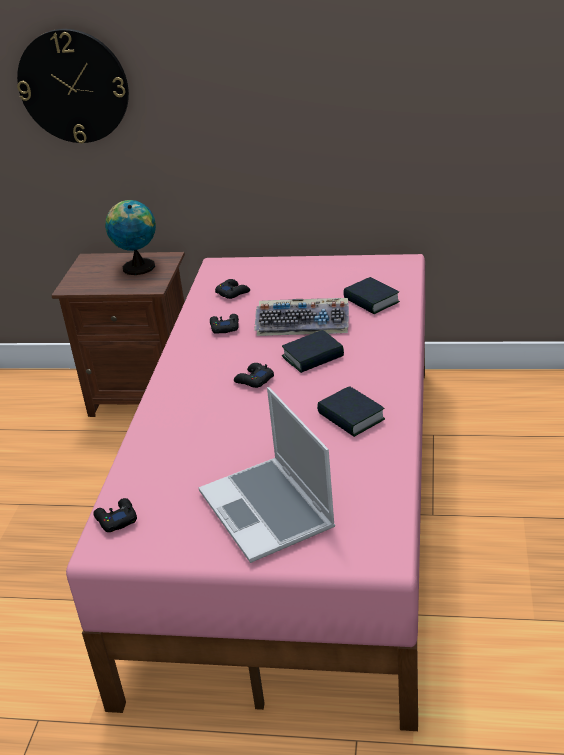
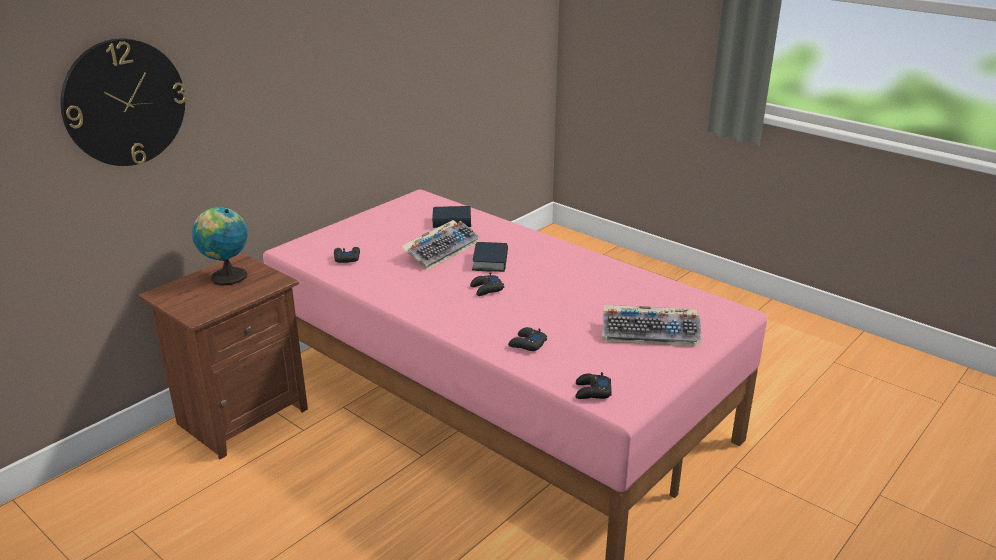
camera: 60 degrees left, 5 degrees down
(224, 327) = (393, 276): black game controller -> black game controller (527, 344)
(269, 511) = (651, 332): laptop -> keyboard
(351, 417) = (582, 274): book -> none

